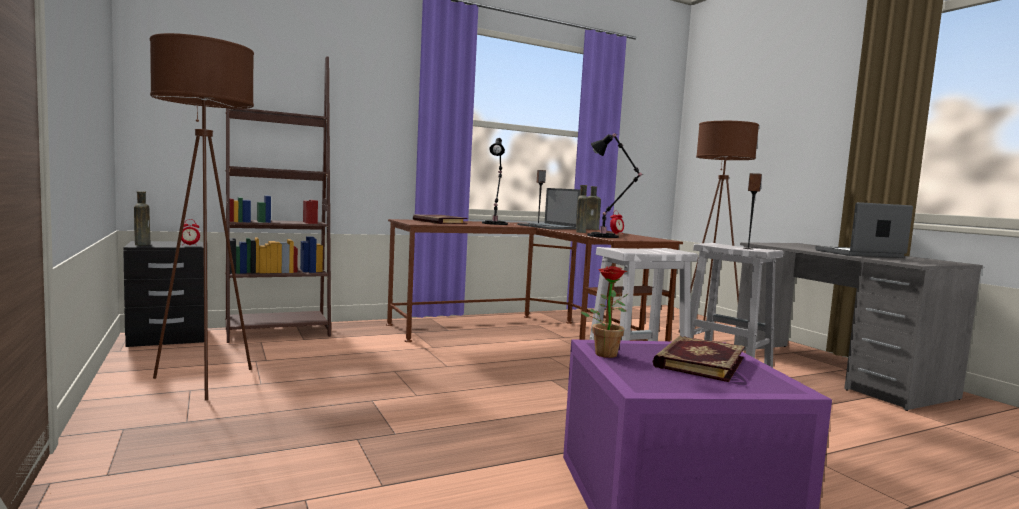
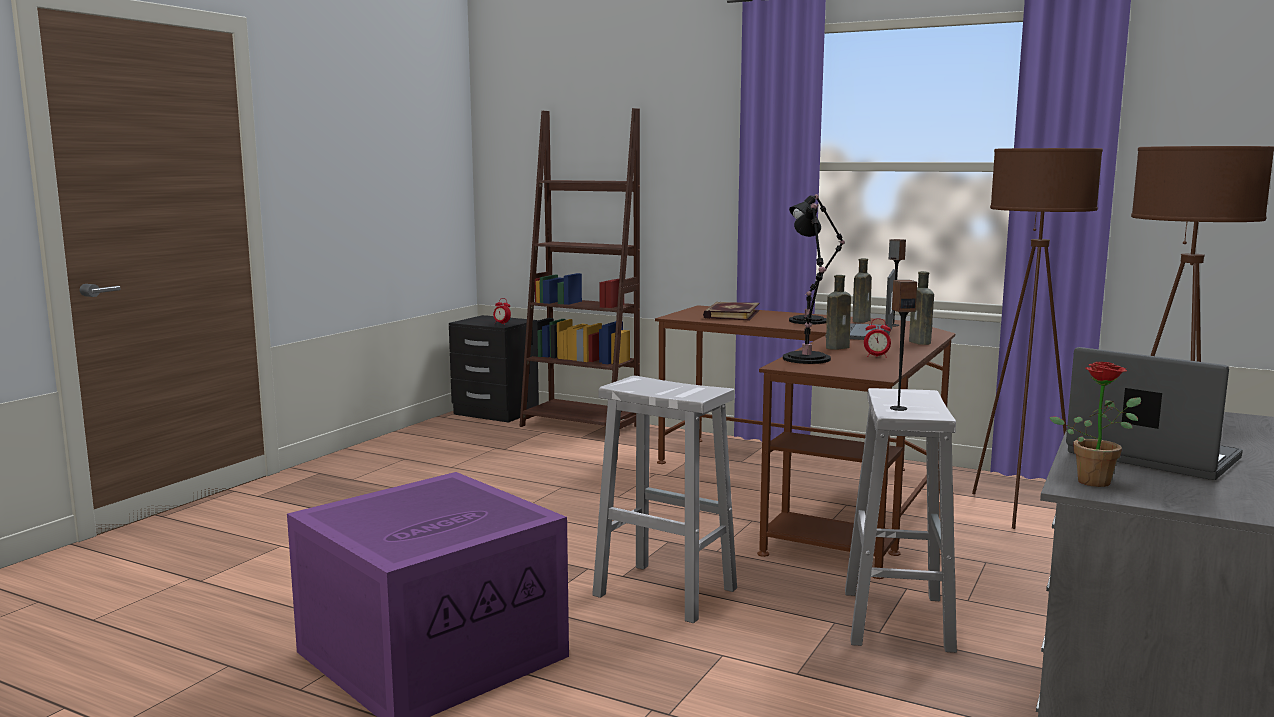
camera: 55 degrees right, 5 degrees up
(142, 244) = (473, 320): brown bottle -> brown bottle (861, 320)
(204, 382) = (425, 455): brown floor lamp -> brown floor lamp (1019, 509)
(604, 353) = (421, 487): potted plant -> potted plant (1097, 480)
(698, 362) = (447, 517): book -> none

